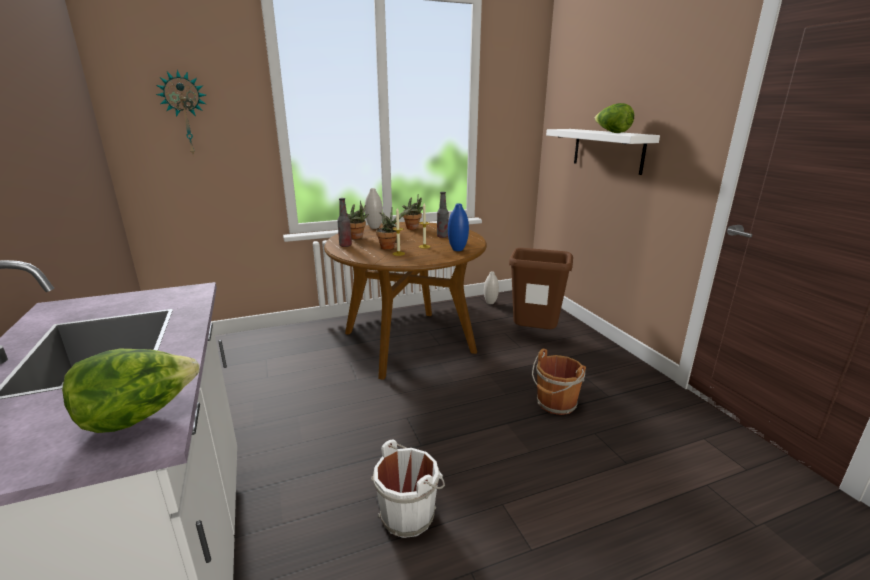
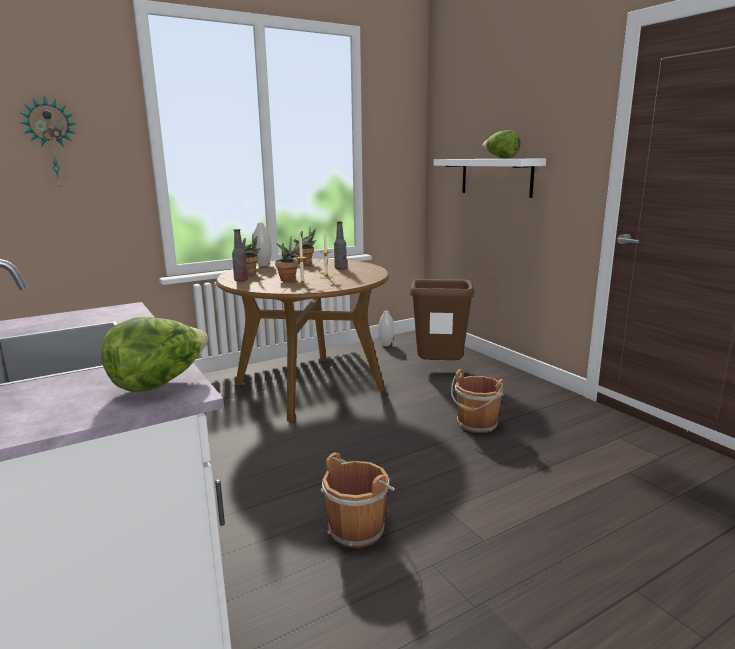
camera: 10 degrees left, 5 degrees down
(409, 513) = (358, 528): white bucket -> brown bucket
(457, 249) = (362, 277): blue vase -> none

